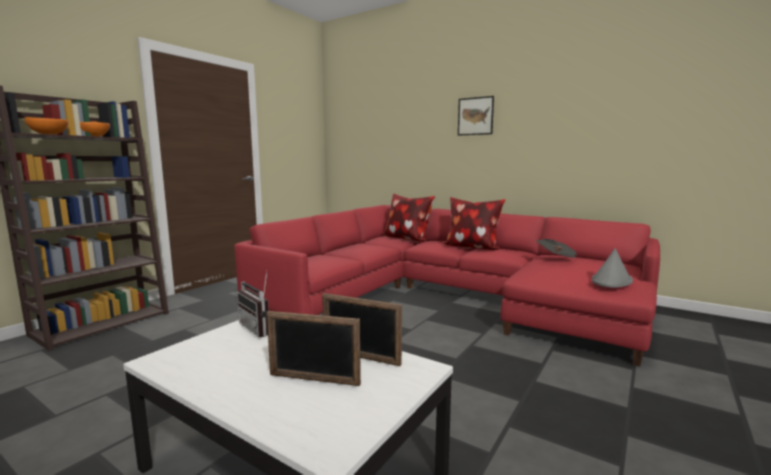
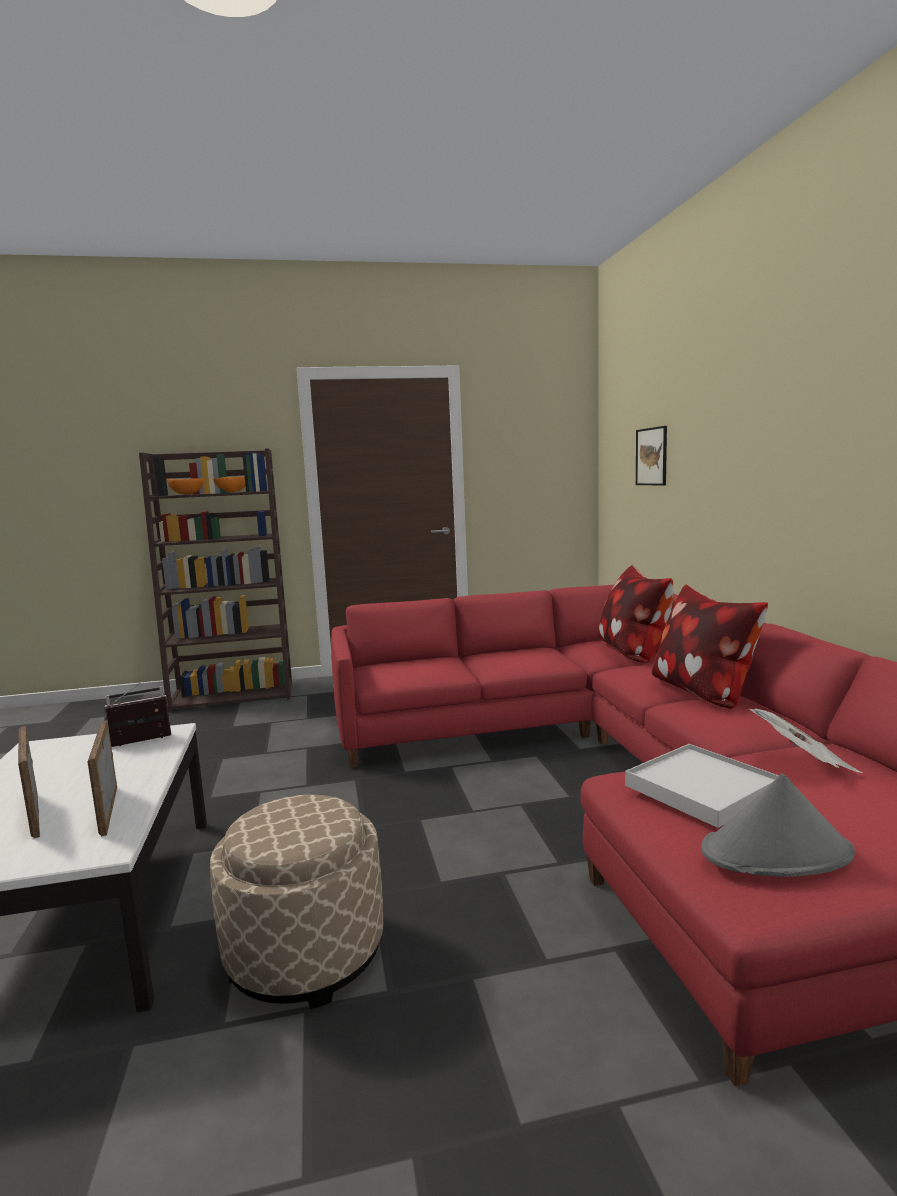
camera: 45 degrees right, 0 degrees up
(260, 328) = (140, 743): radio -> radio turned 60 degrees clockwise
(462, 409) = (305, 952): none -> beige ottoman
(475, 116) = (782, 412): picture -> picture (651, 456)
(554, 272) = (701, 789): none -> white tray

